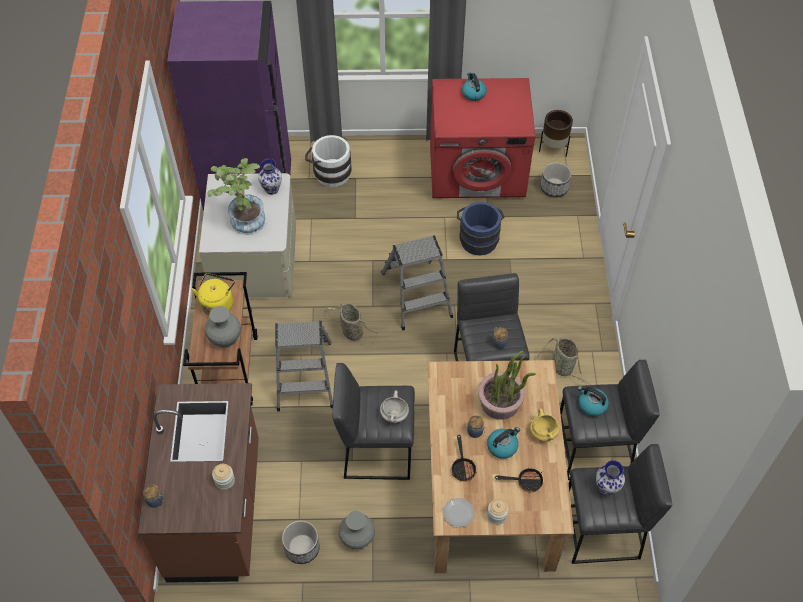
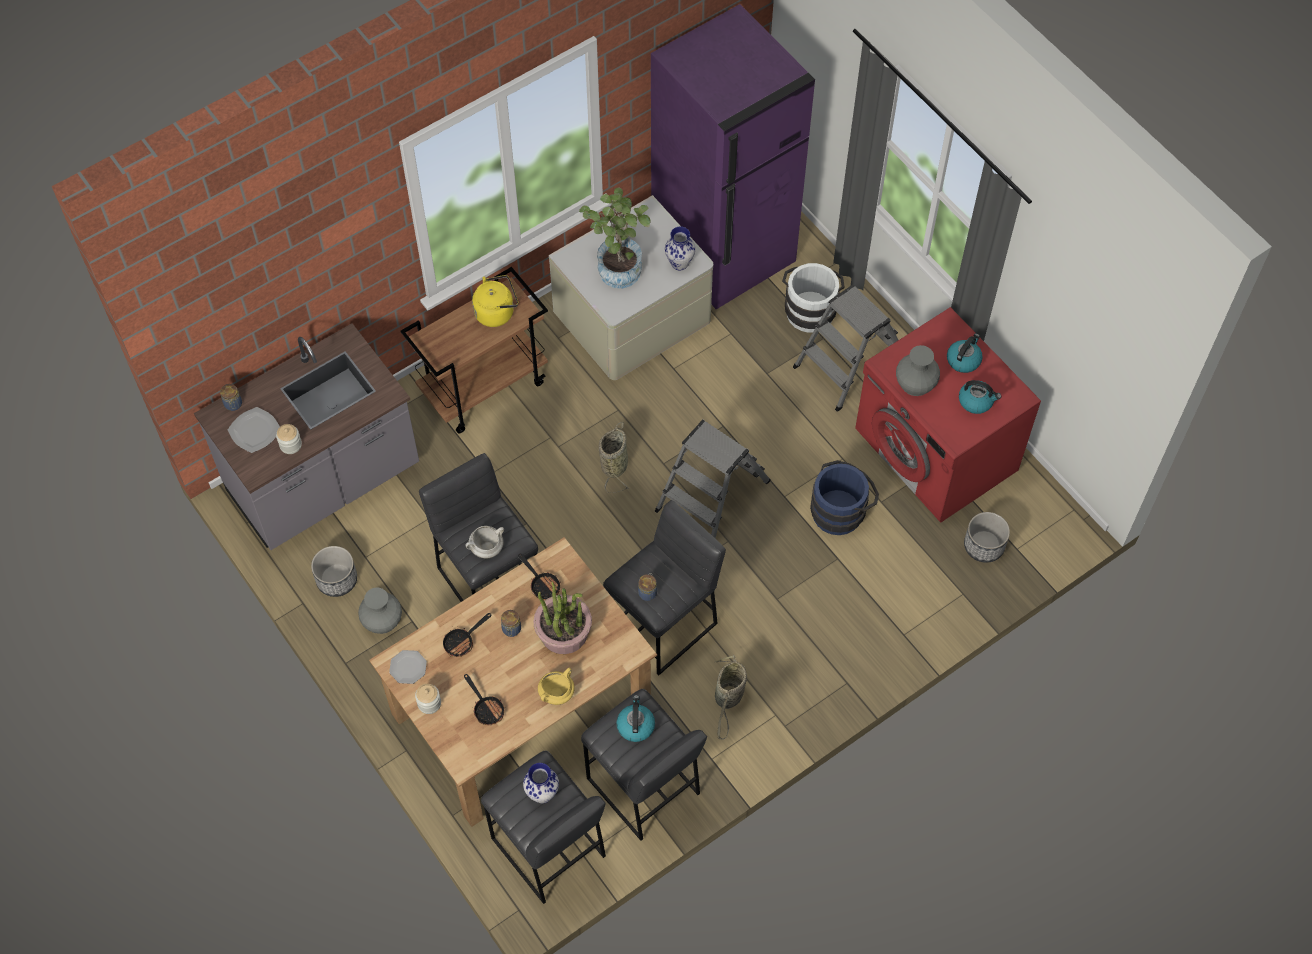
camera: 55 degrees right, 5 degrees up
(191, 498) = (254, 430): none -> plate
(217, 511) = (325, 482): brown counter -> grey counter
(225, 337) = (463, 345): grey vase -> grey vase (915, 383)
(304, 375) = (529, 456): grey step ladder -> grey step ladder (851, 363)
(454, 394) = (542, 584): none -> frying pan
(502, 446) = (513, 664): kettle -> kettle (976, 401)
(554, 148) = (1047, 511): brown planter -> none

